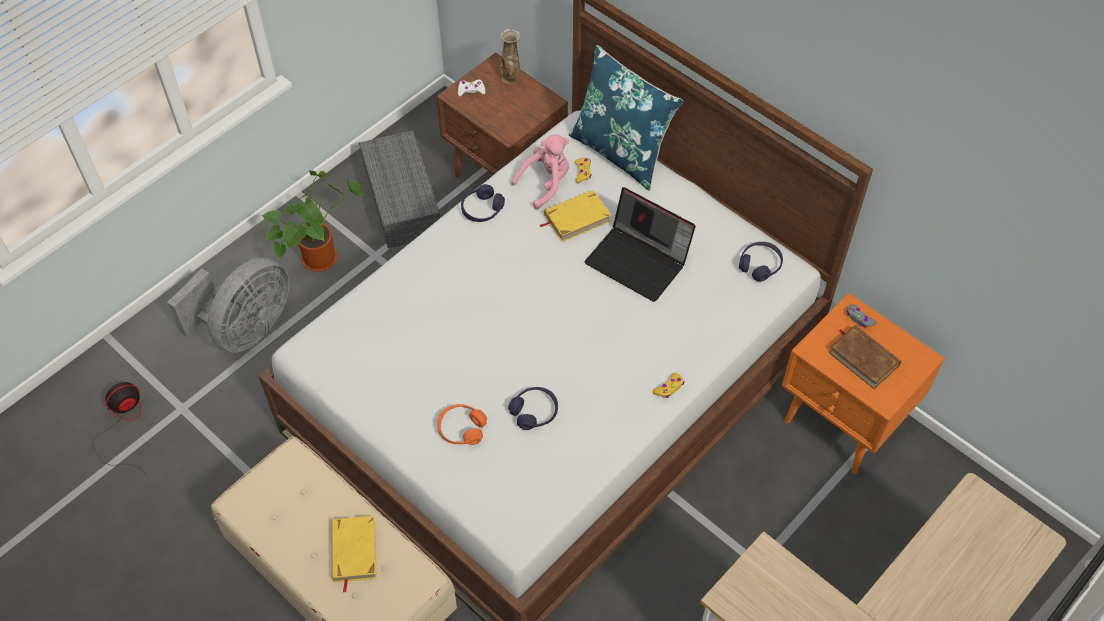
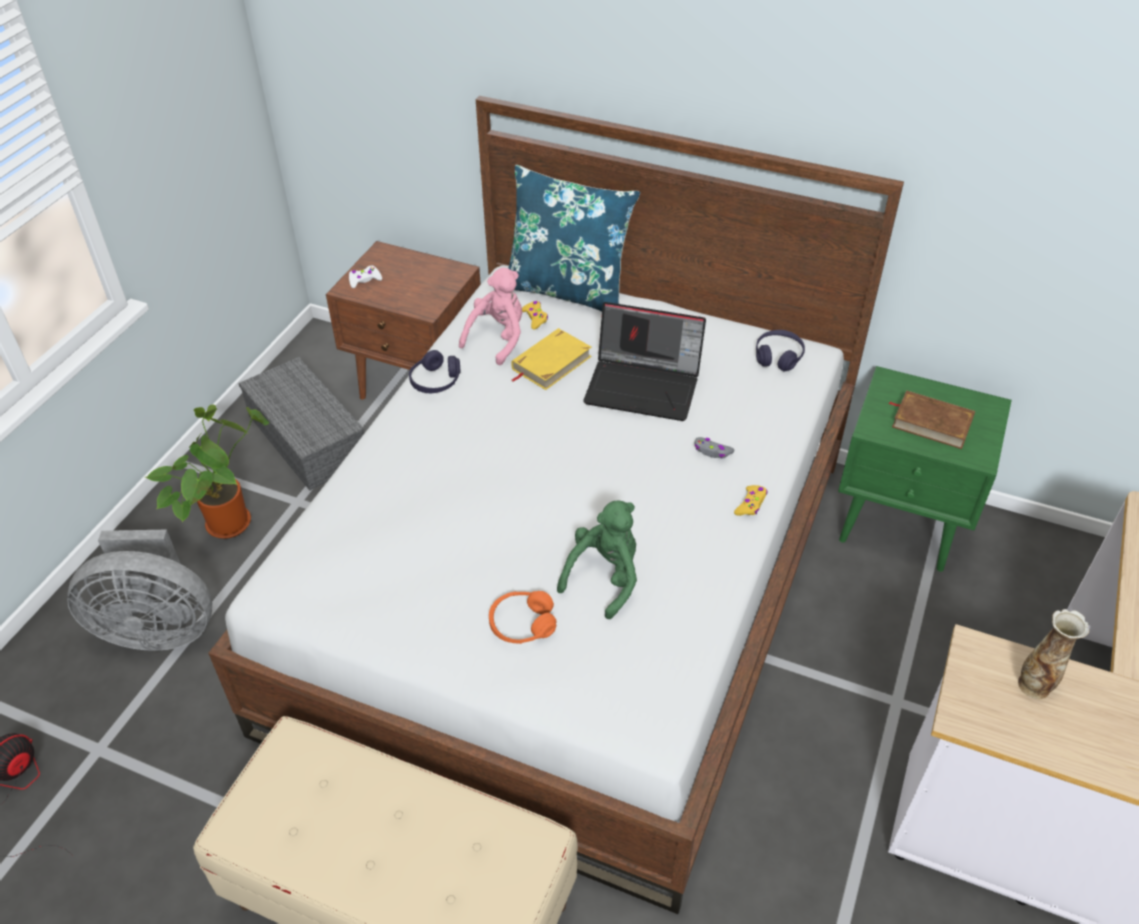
camera: 20 degrees left, 10 degrees down
(246, 329) = (159, 628): grey fan -> grey fan turned 75 degrees clockwise
(353, 551) = (426, 839): yellow book -> none
(510, 78) = (404, 259): vase -> vase (1035, 685)
(534, 412) = (604, 577): purple headphones -> green plush toy
(844, 422) = (901, 524): orange nightstand -> green nightstand
(859, 318) = (903, 387): grey game controller -> grey game controller (712, 451)

